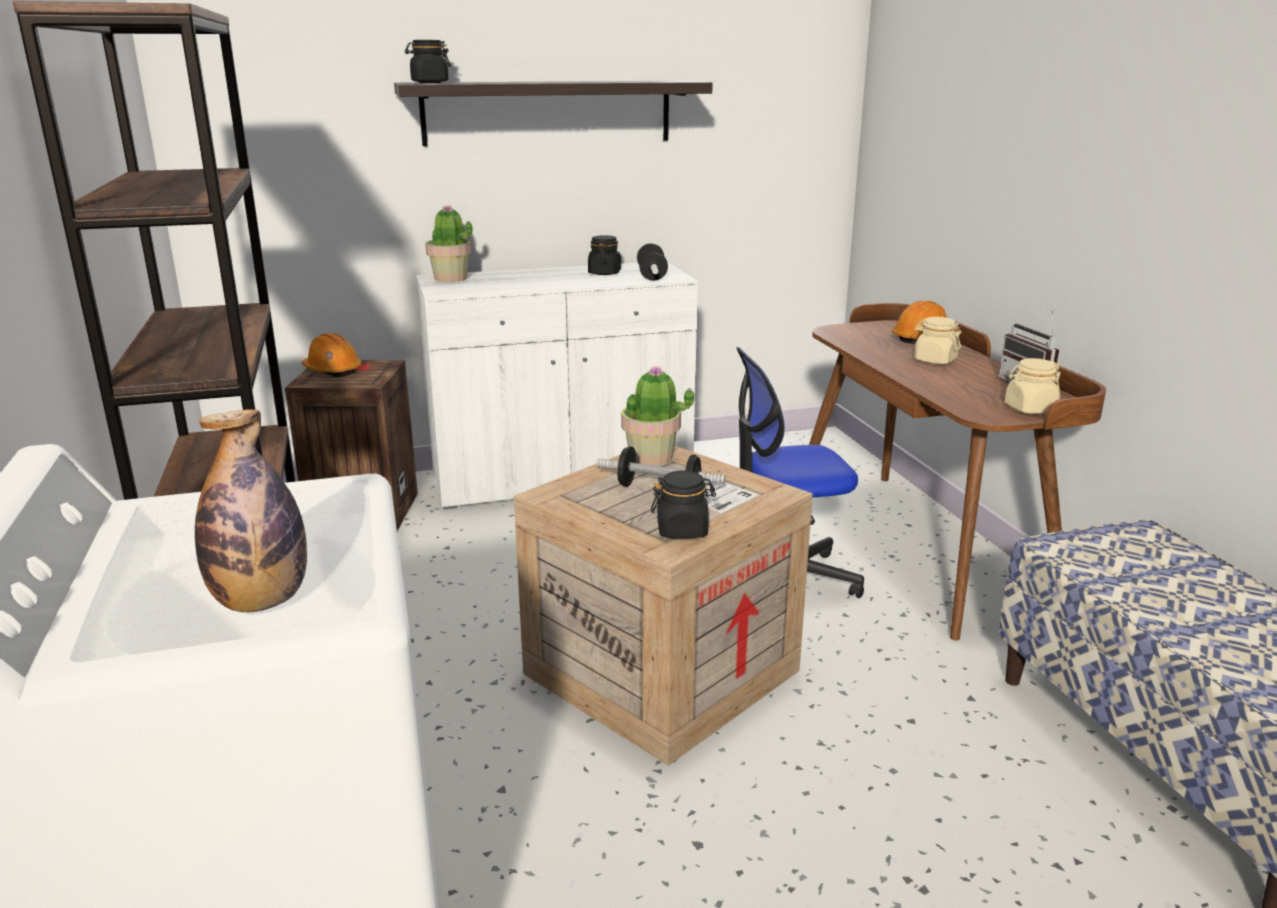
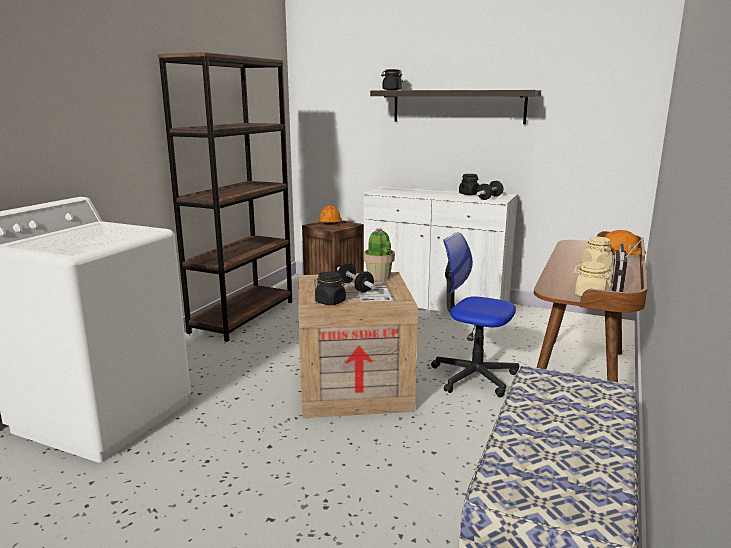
camera: 40 degrees right, 5 degrees down
(261, 601) = (62, 246): bottle -> none
(451, 279) = (393, 188): potted plant -> none

